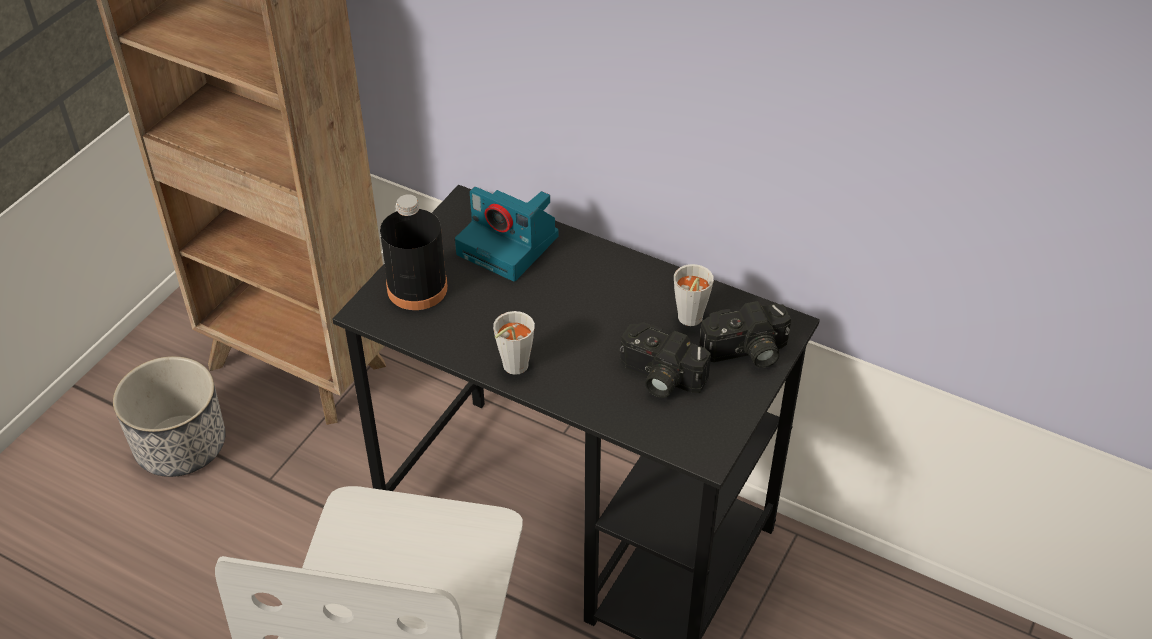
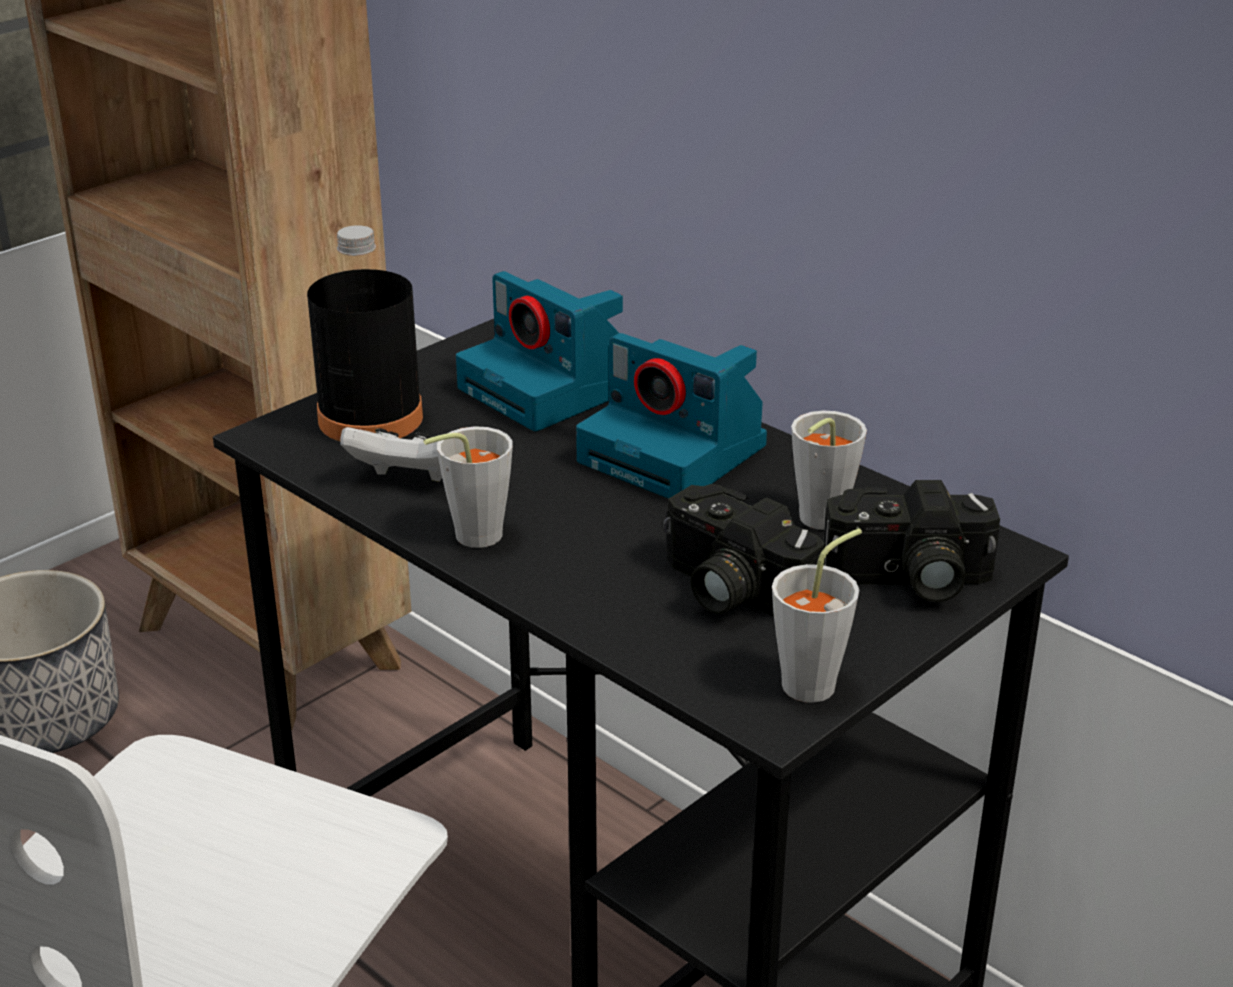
camera: 15 degrees right, 15 degrees down
(460, 332) = (408, 480): none -> white game controller
(598, 284) = (677, 454): none -> camera
(722, 428) = (818, 681): none -> grey cup

